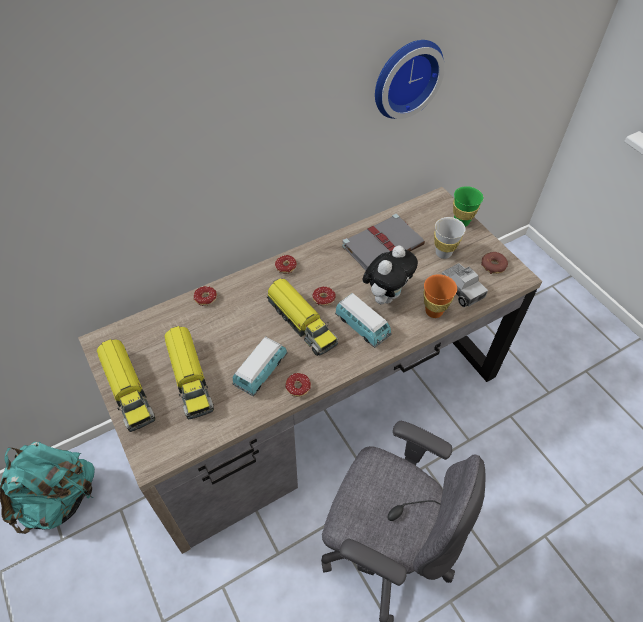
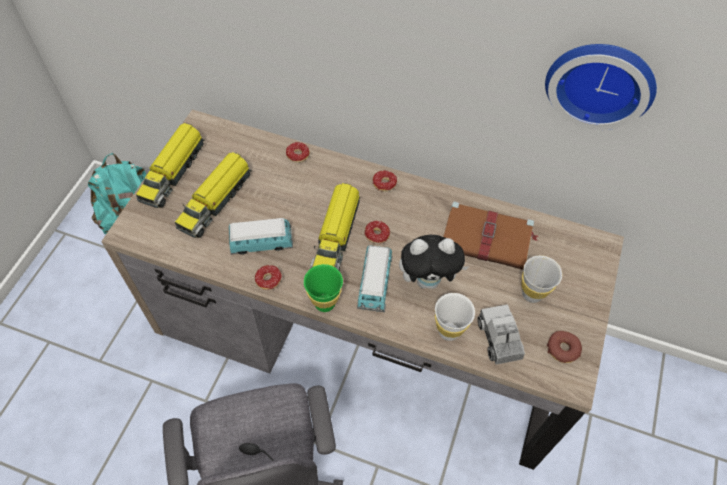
camera: 50 degrees right, 5 degrees up
(383, 245) = (488, 238): grey book -> brown book
(434, 311) = (449, 331): orange cup -> white cup
(461, 222) = (592, 284): green cup -> green cup (325, 303)
(461, 290) = (499, 339): toy truck -> toy truck turned 150 degrees clockwise

